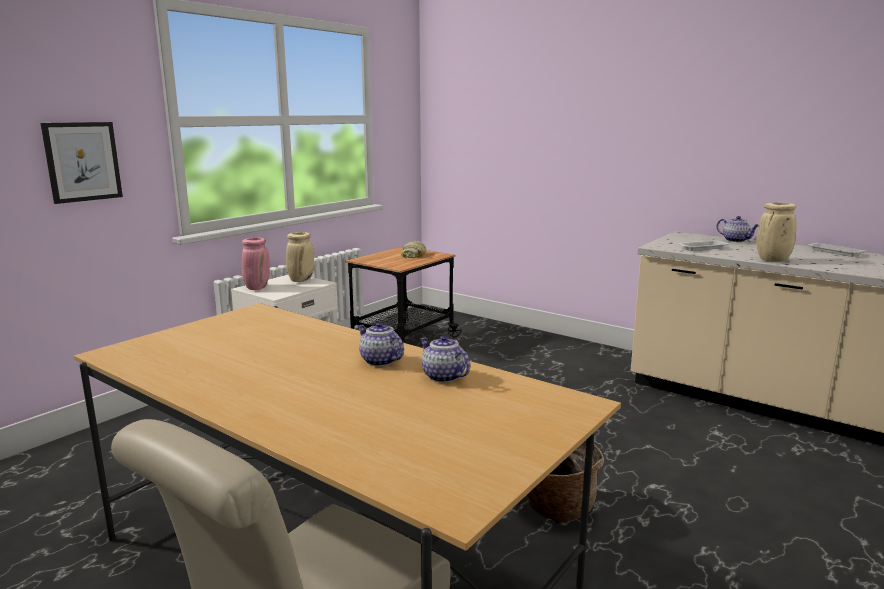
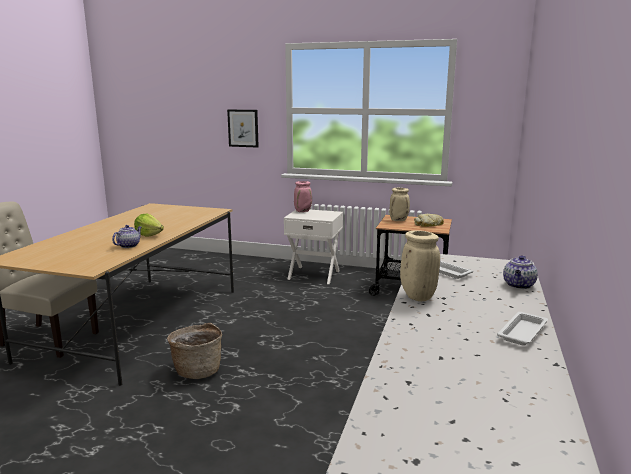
camera: 70 degrees right, 0 degrees up
(301, 280) = (328, 215): beige vase -> beige vase (399, 220)
(379, 361) = (149, 235): teapot -> lettuce

